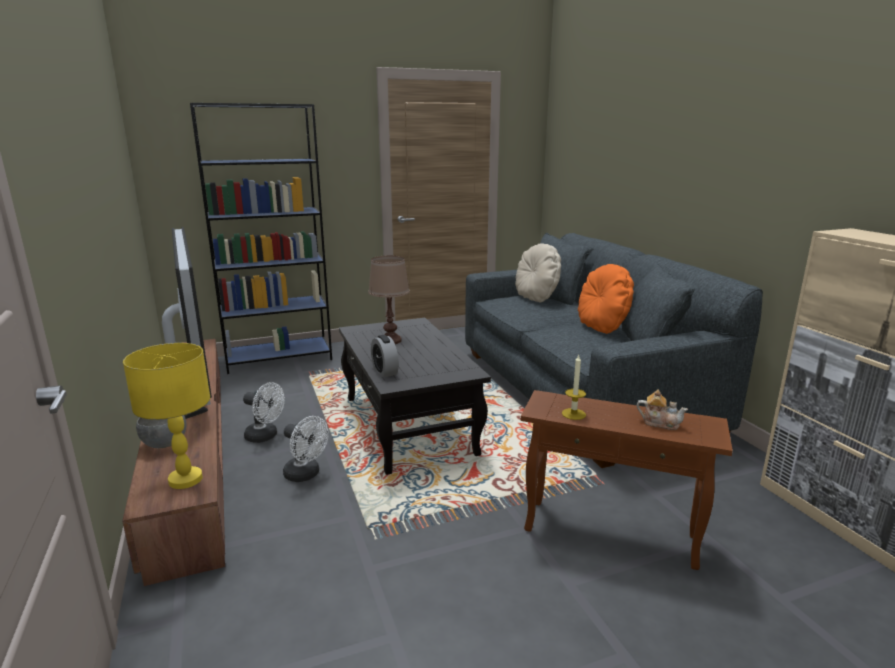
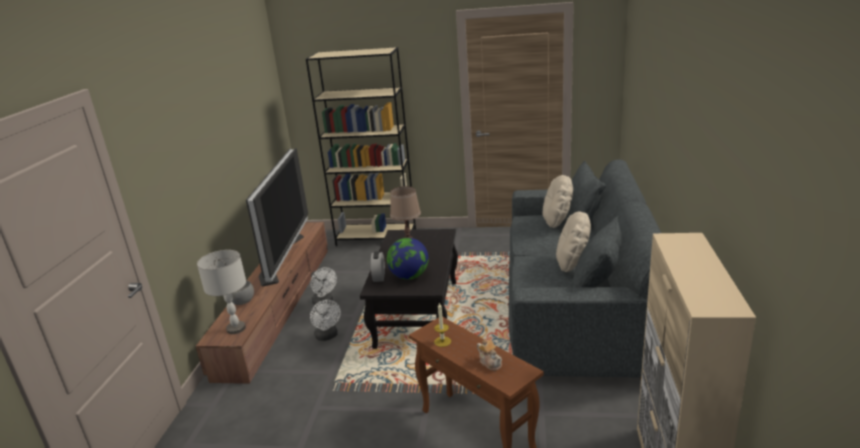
camera: 30 degrees right, 5 degrees up
(186, 479) = (236, 328): yellow table lamp -> grey table lamp
(279, 358) = (377, 237): blue bookcase -> beige bookcase
(425, 365) = (409, 276): none -> globe
(602, 328) = (572, 265): orange pillow -> beige pillow

